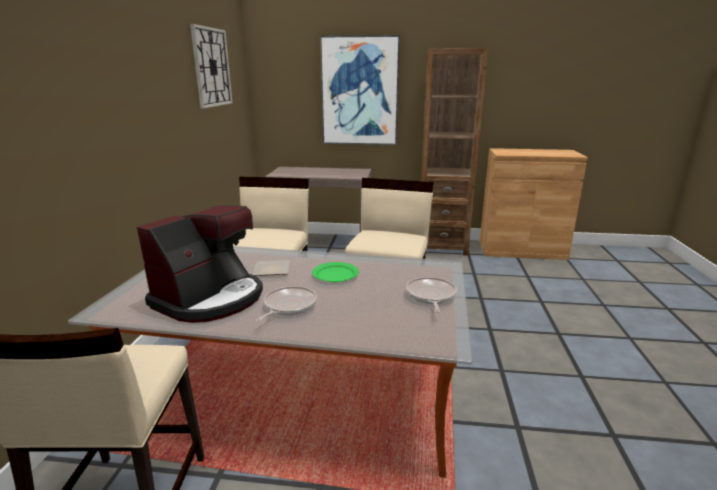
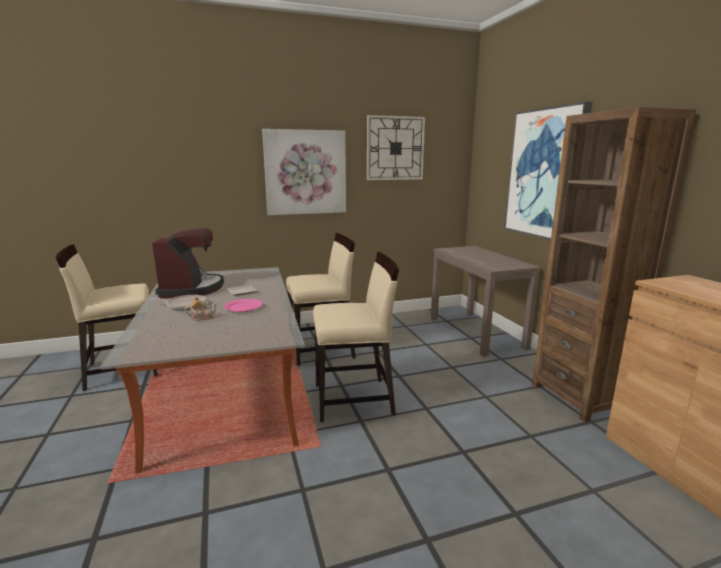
camera: 65 degrees right, 5 degrees down
(157, 103) = (305, 172): none -> picture
(210, 299) = (192, 289): coffee machine -> coffee machine turned 105 degrees counterclockwise
(336, 274) = (243, 307): green plate -> pink plate
(351, 297) = (202, 317): none -> teapot
(430, 296) = (212, 340): frying pan -> none

